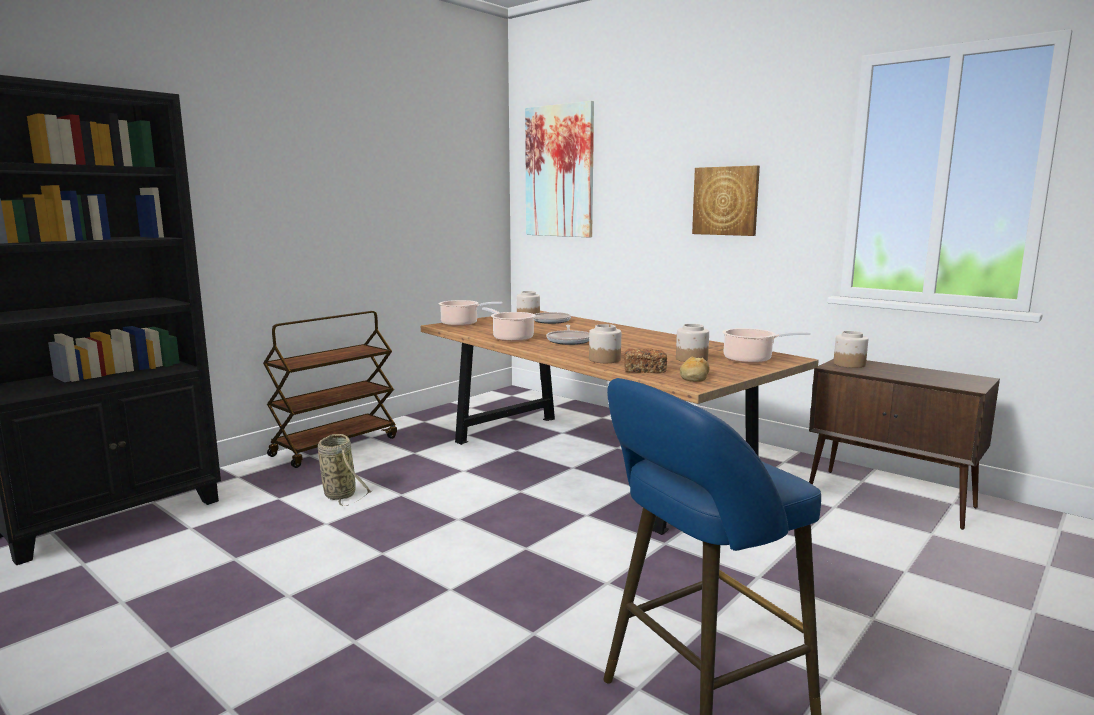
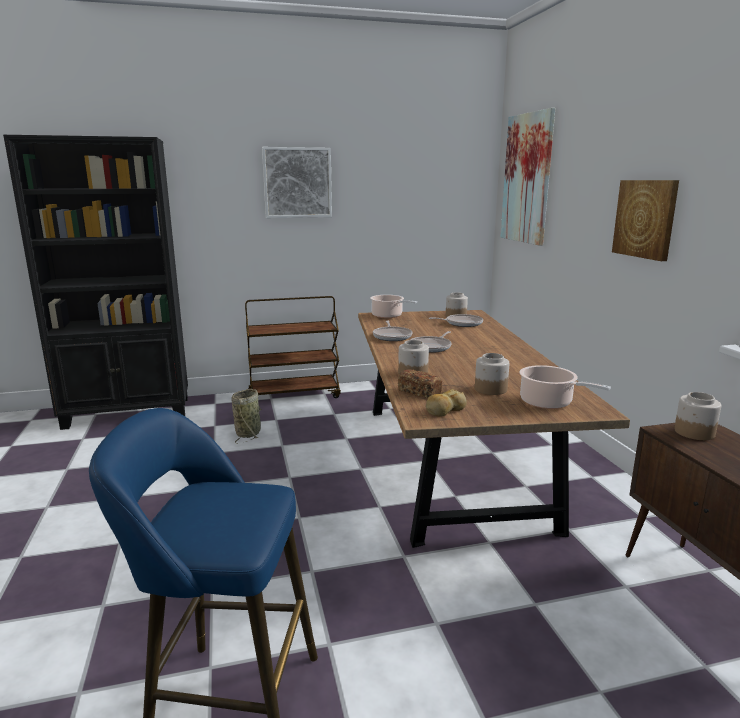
camera: 35 degrees right, 5 degrees up
(316, 170) = (297, 183): none -> picture
(511, 338) = (392, 336): cooking pot -> frying pan

